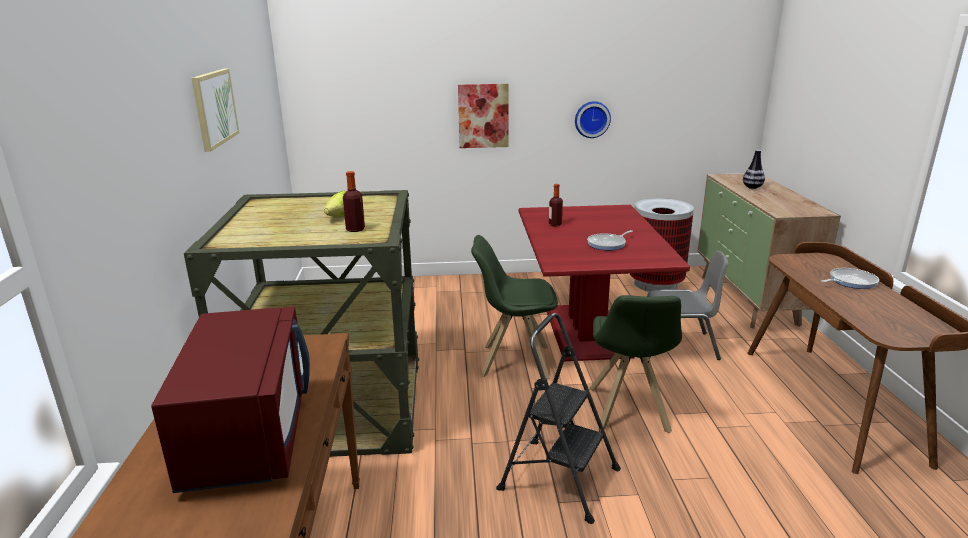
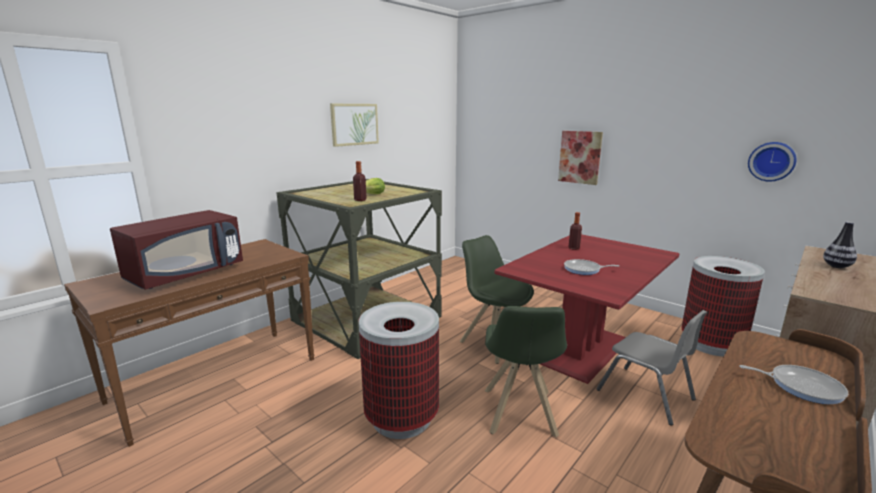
camera: 45 degrees right, 5 degrees down
(556, 476) = (402, 417): black step ladder -> trash can
(592, 119) = (677, 170): wall clock -> wall clock (771, 161)
(629, 410) = (519, 412): green chair -> green chair turned 45 degrees counterclockwise

